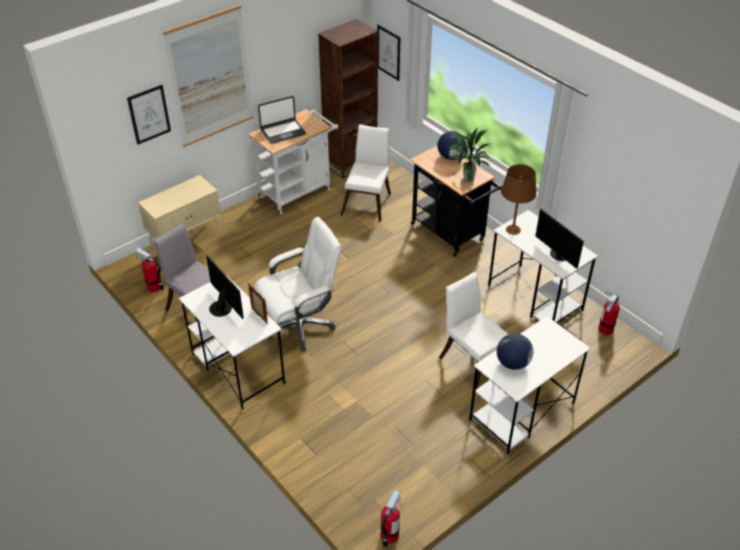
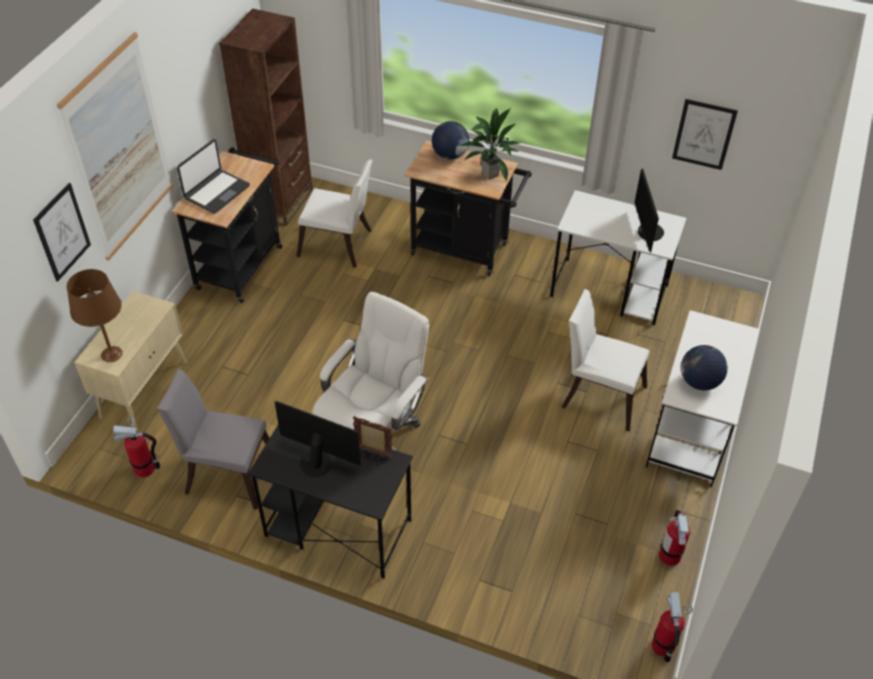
camera: 30 degrees left, 5 degrees up
(237, 368) = (337, 528): white desk -> black desk
(298, 191) = (242, 263): white cart -> black cart
(368, 202) = (339, 245): white chair -> white chair turned 120 degrees clockwise
(388, 52) = (307, 42): picture -> picture (704, 134)
(513, 230) = (578, 221): brown table lamp -> brown table lamp (112, 354)
(558, 255) = (647, 232): monitor -> monitor turned 60 degrees clockwise
(605, 329) = (704, 298): fire extinguisher -> fire extinguisher (669, 555)

